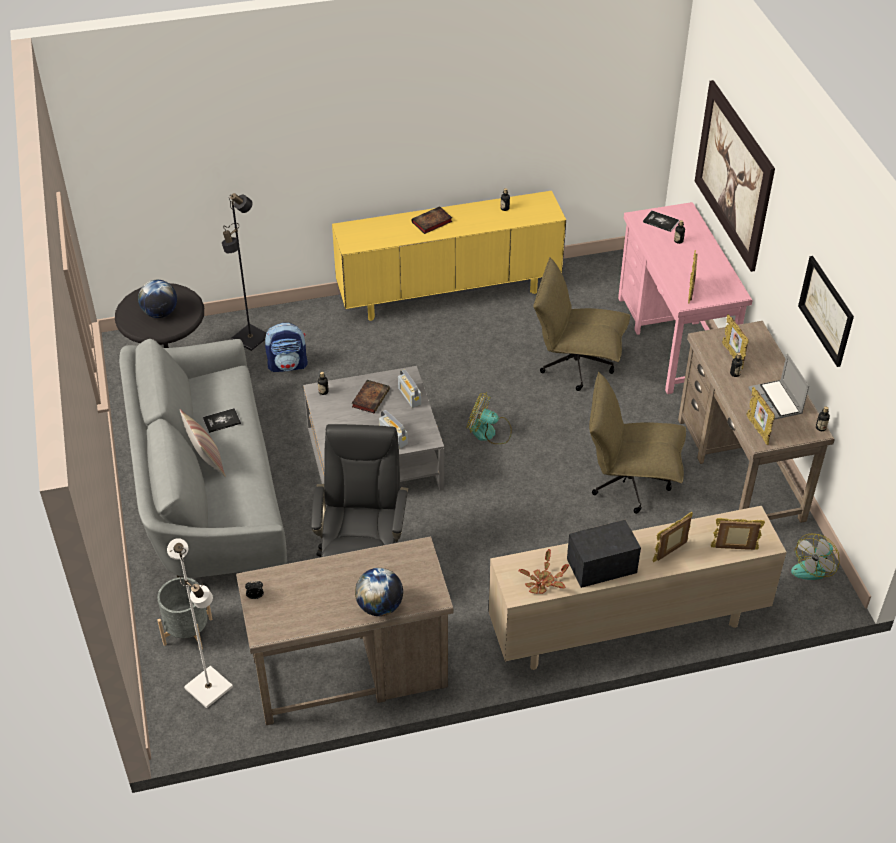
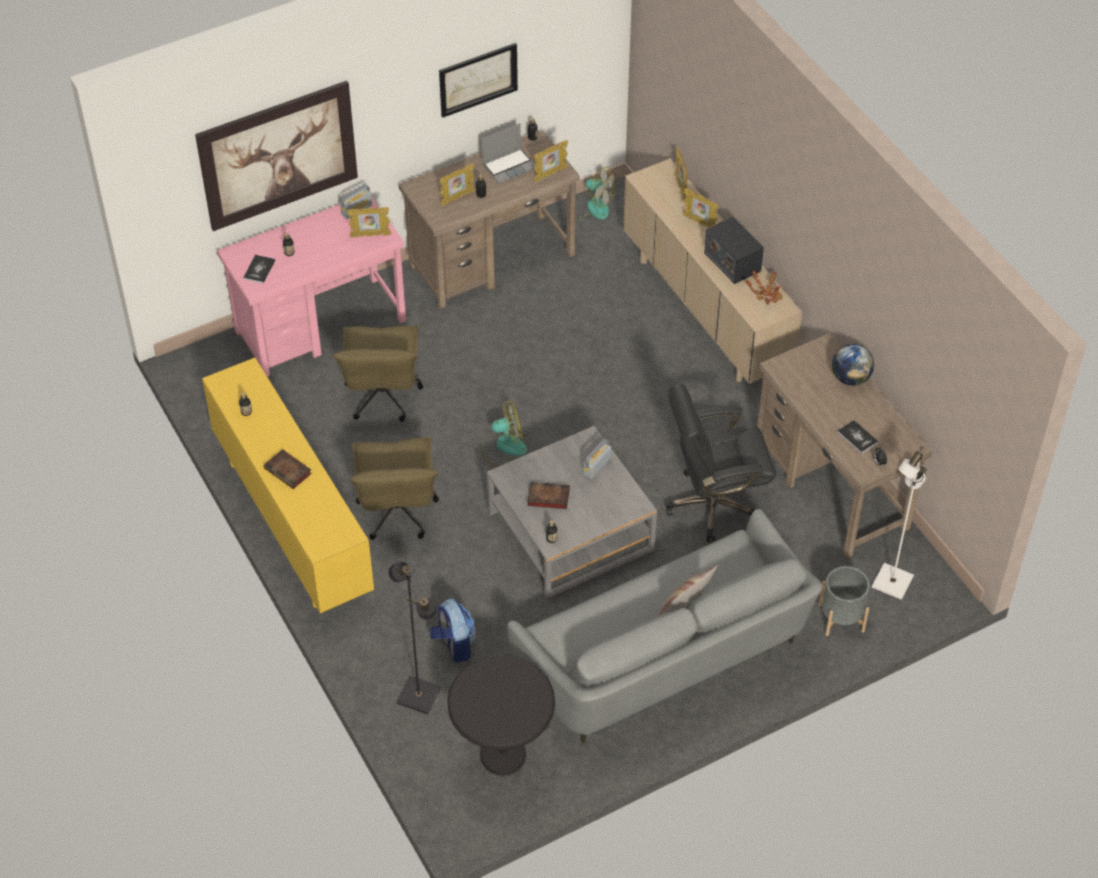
camera: 105 degrees left, 5 degrees up
(160, 313) = (506, 696): globe -> none
(221, 421) = (625, 613): book -> book (857, 437)
(409, 396) = (535, 466): radio -> radio (356, 210)
(489, 432) = (503, 447): fan -> fan turned 105 degrees counterclockwise
(630, 483) = (536, 332): beige office chair -> beige office chair (397, 510)

